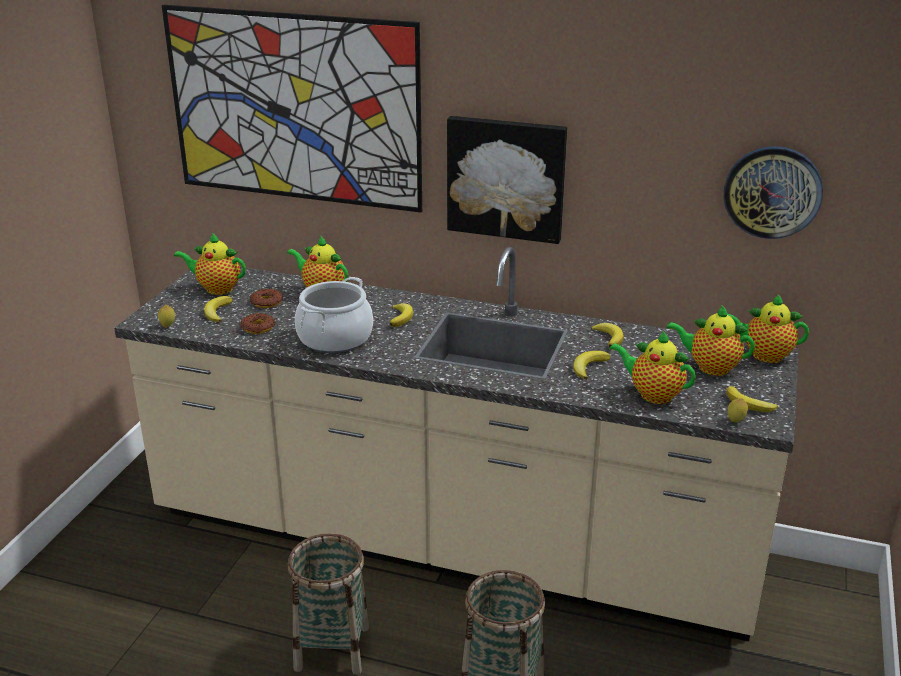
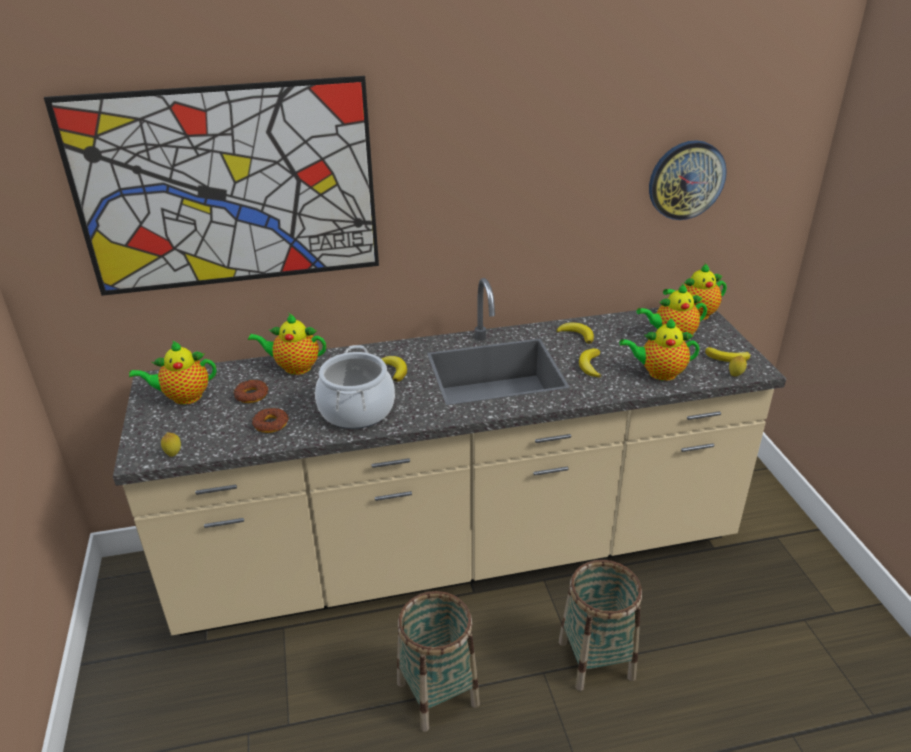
camera: 30 degrees left, 5 degrees up
(217, 312) = (211, 421): banana -> none
(506, 178) = (460, 215): picture -> none

